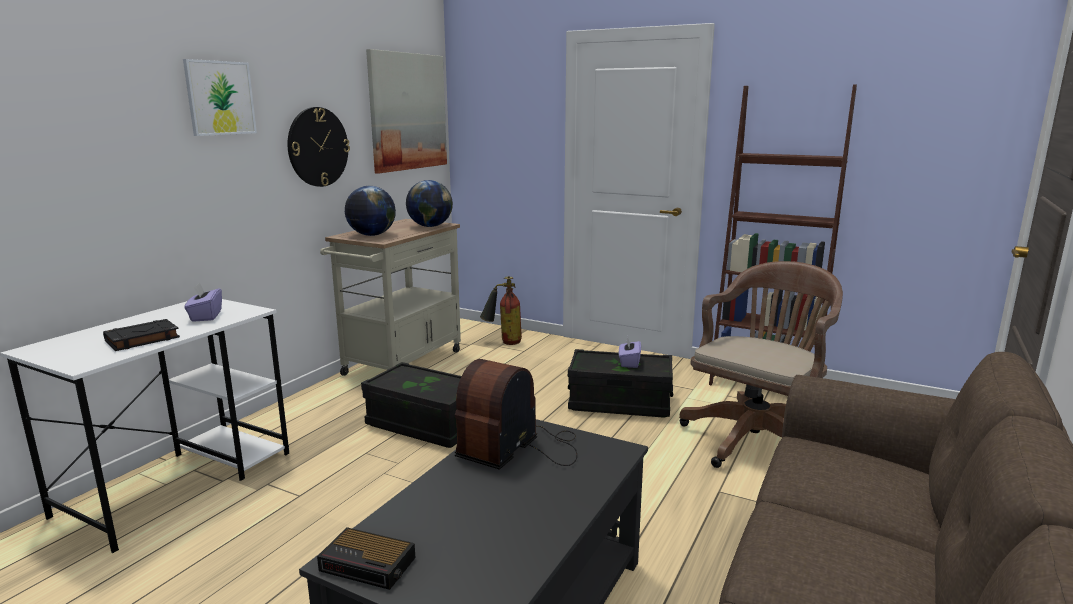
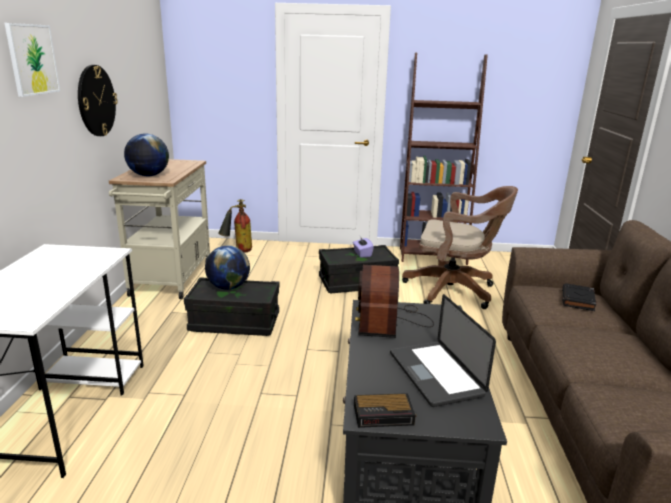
camera: 25 degrees left, 5 degrees up
(141, 339) = (47, 290): black book -> black book (578, 300)
(205, 316) = (75, 262): purple tissue box -> none
(407, 112) = (144, 66): picture -> none
(430, 226) = (185, 164): globe -> globe (228, 287)
(499, 529) = (435, 374): none -> laptop
(757, 438) = (454, 291): brown office chair -> brown office chair turned 90 degrees clockwise

